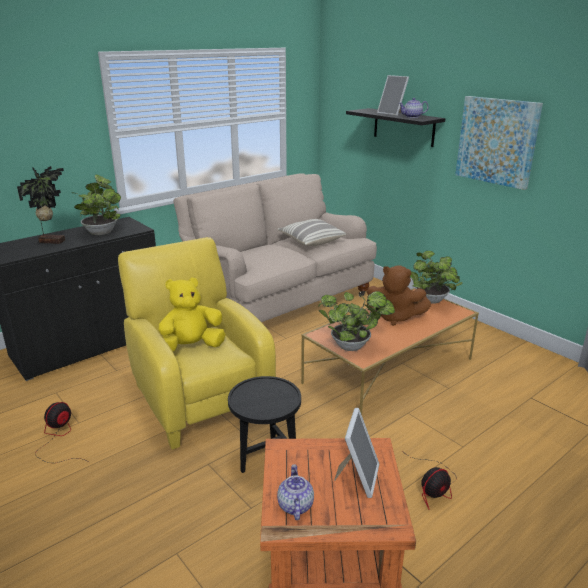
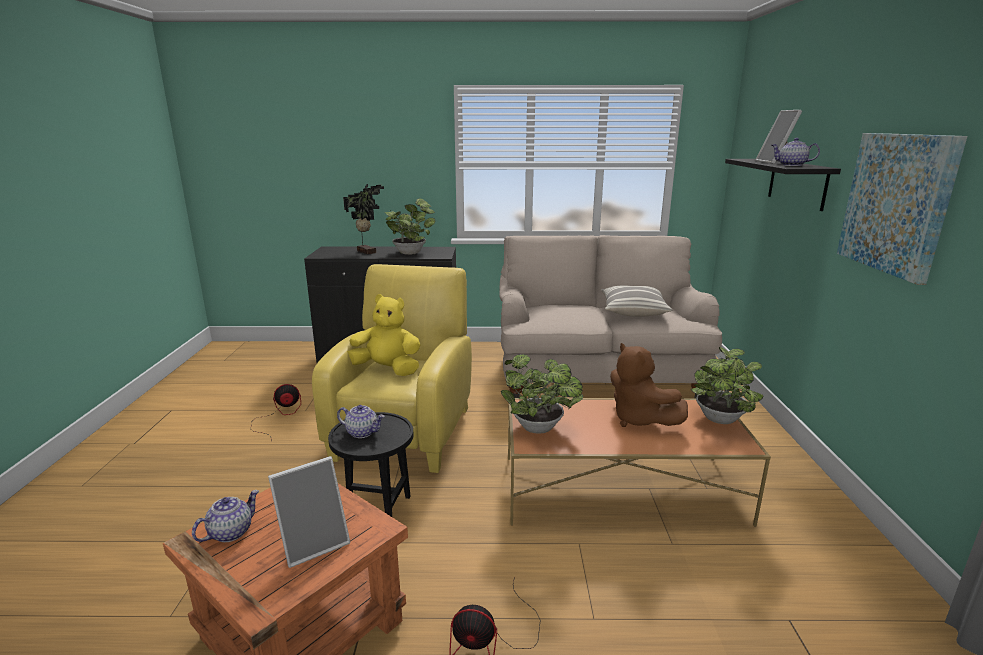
camera: 40 degrees right, 5 degrees down
(257, 399) = (362, 432): none -> teapot

